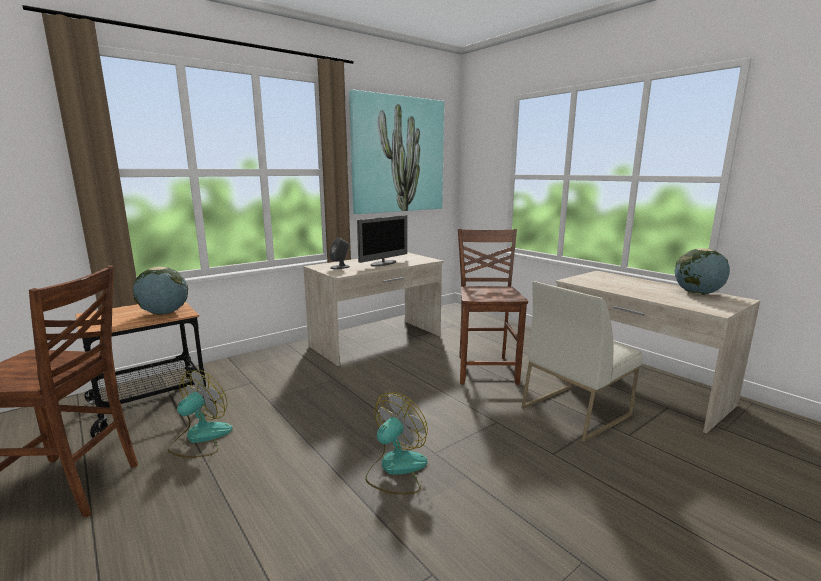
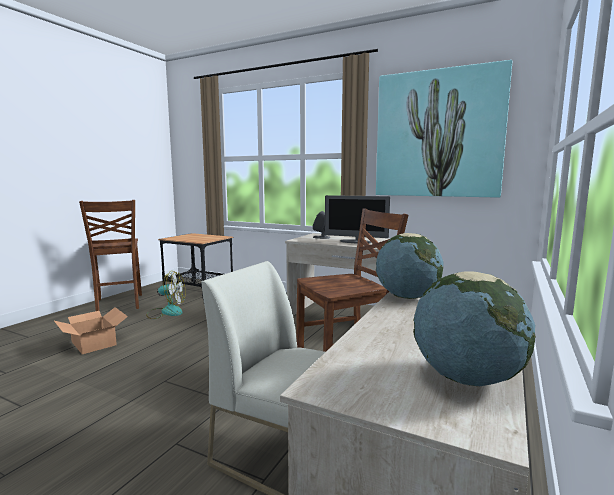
camera: 65 degrees right, 5 degrees down
(164, 313) = (200, 239): globe -> globe (407, 297)
(255, 513) = (94, 343): none -> cardboard box
(396, 469) = (140, 370): fan -> none

